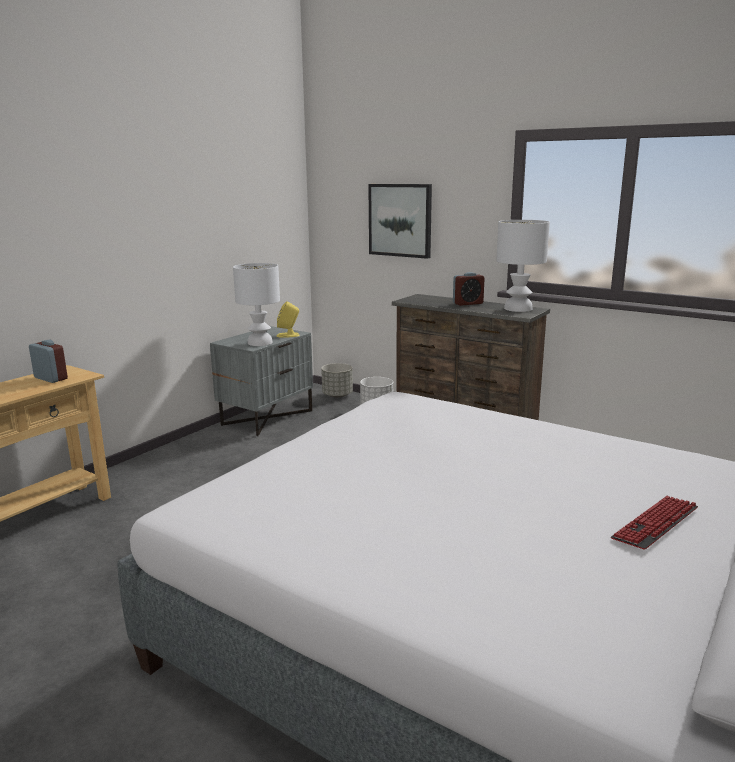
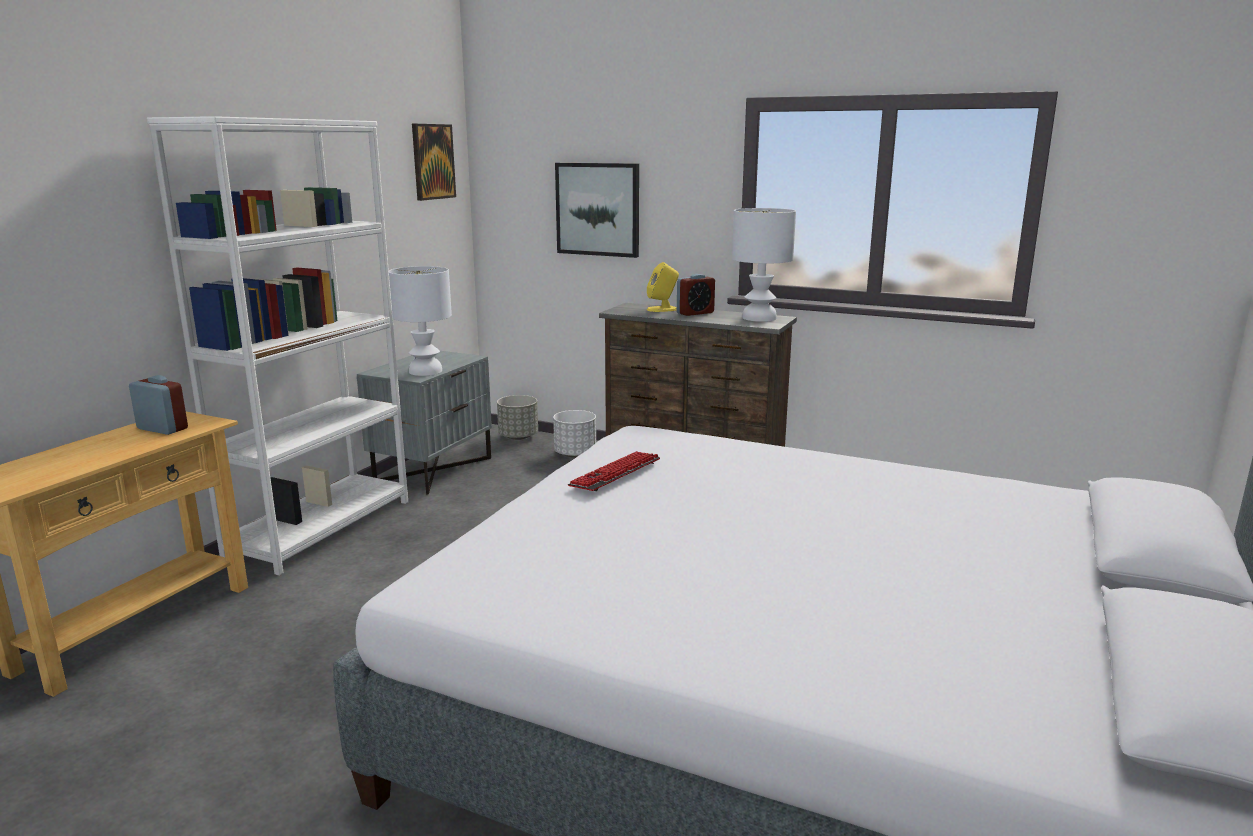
camera: 10 degrees left, 0 degrees up
(174, 457) = (321, 528): none -> white bookcase
(276, 183) = (433, 161): none -> picture
(288, 335) = (459, 360): yellow speaker -> yellow speaker (662, 309)
(655, 524) = (997, 561): keyboard -> keyboard (615, 473)

